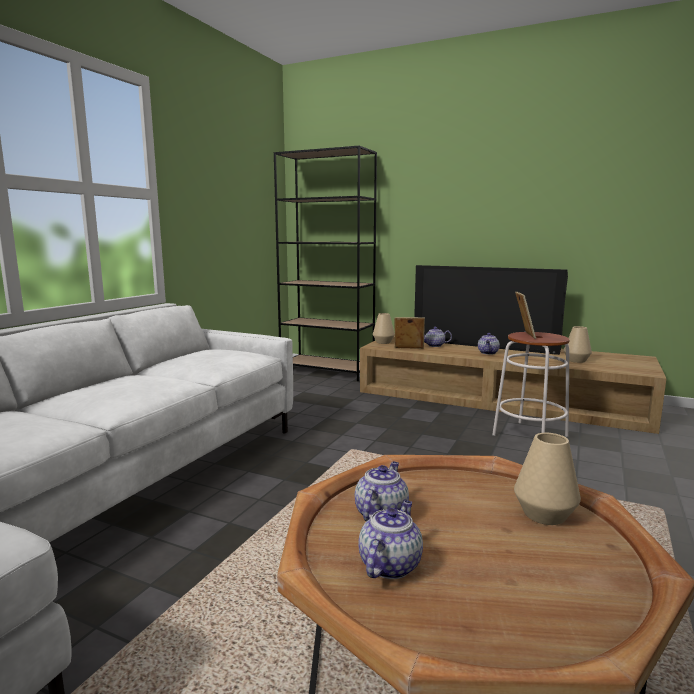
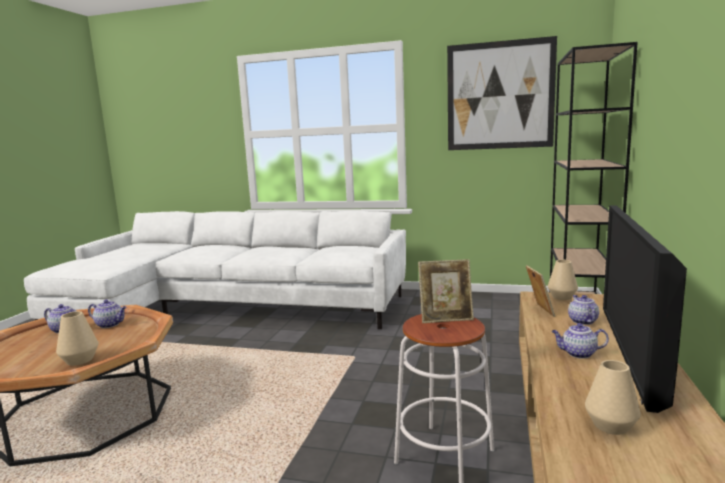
camera: 80 degrees right, 0 degrees up
(231, 173) = (500, 96): none -> picture

